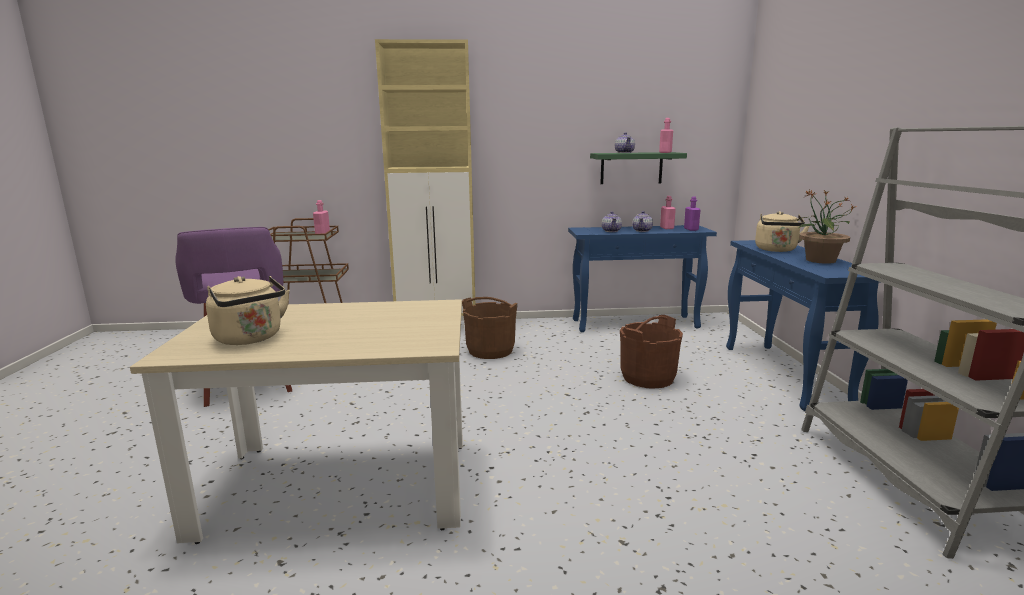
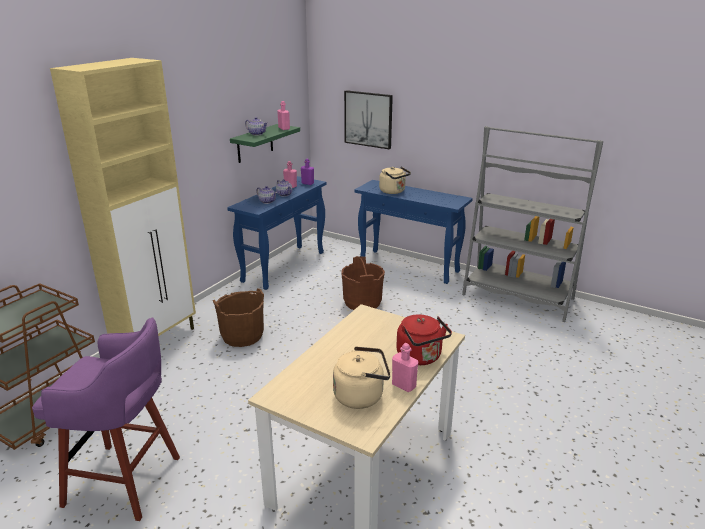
camera: 55 degrees left, 10 degrees up
(322, 233) = (39, 299): pink bottle -> pink bottle (404, 385)
(365, 345) = (421, 357): none -> red kettle
(791, 151) = (368, 119): none -> picture
(819, 260) = (427, 195): potted plant -> none

